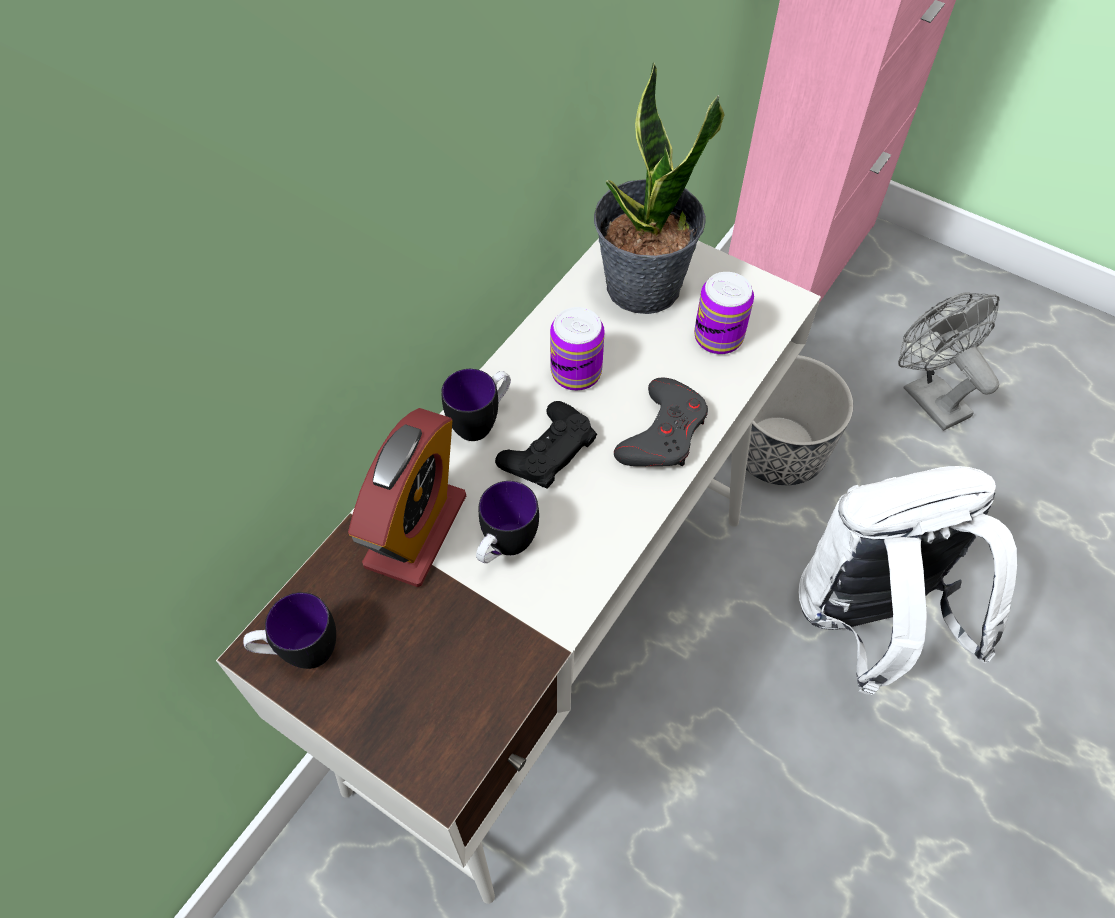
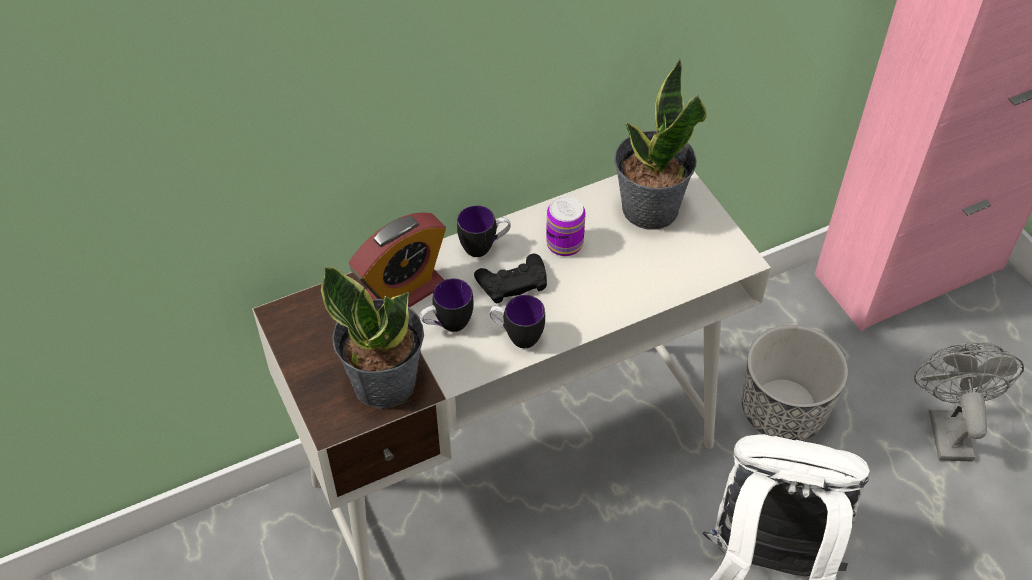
camera: 30 degrees right, 5 degrees down
(300, 653) = (298, 326): mug -> mug (516, 336)
(473, 670) = (384, 381): none -> potted plant
(663, 432) = (593, 304): grey game controller -> none
(718, 337) = (676, 262): can -> none

